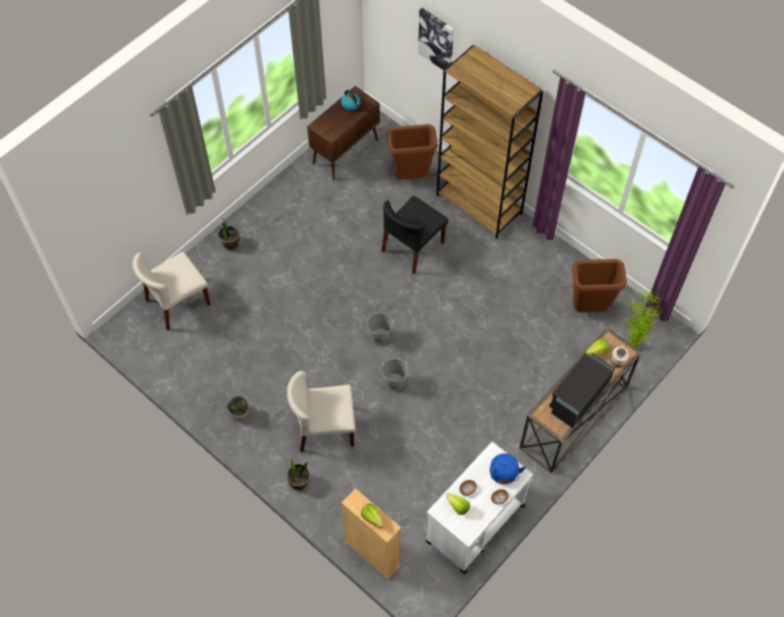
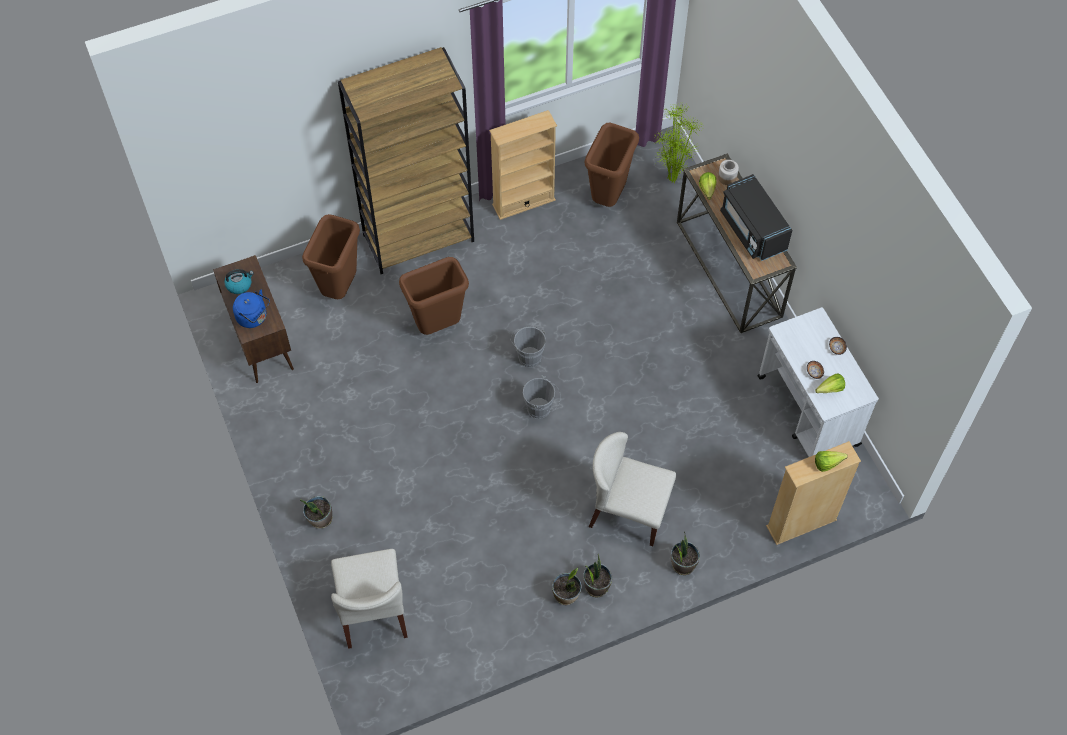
camera: 65 degrees left, 0 degrees up
(255, 431) = (596, 586): none -> potted plant
(324, 428) = (628, 512): beige chair -> beige chair turned 90 degrees clockwise
(396, 380) = (603, 415): grey bucket -> grey bucket (528, 355)
(412, 247) = (438, 327): black chair -> brown trash can
(436, 40) = (282, 123): picture -> none
(503, 475) = (812, 333): blue kettle -> blue kettle (254, 317)
(550, 255) = (523, 202): none -> beige bookcase

